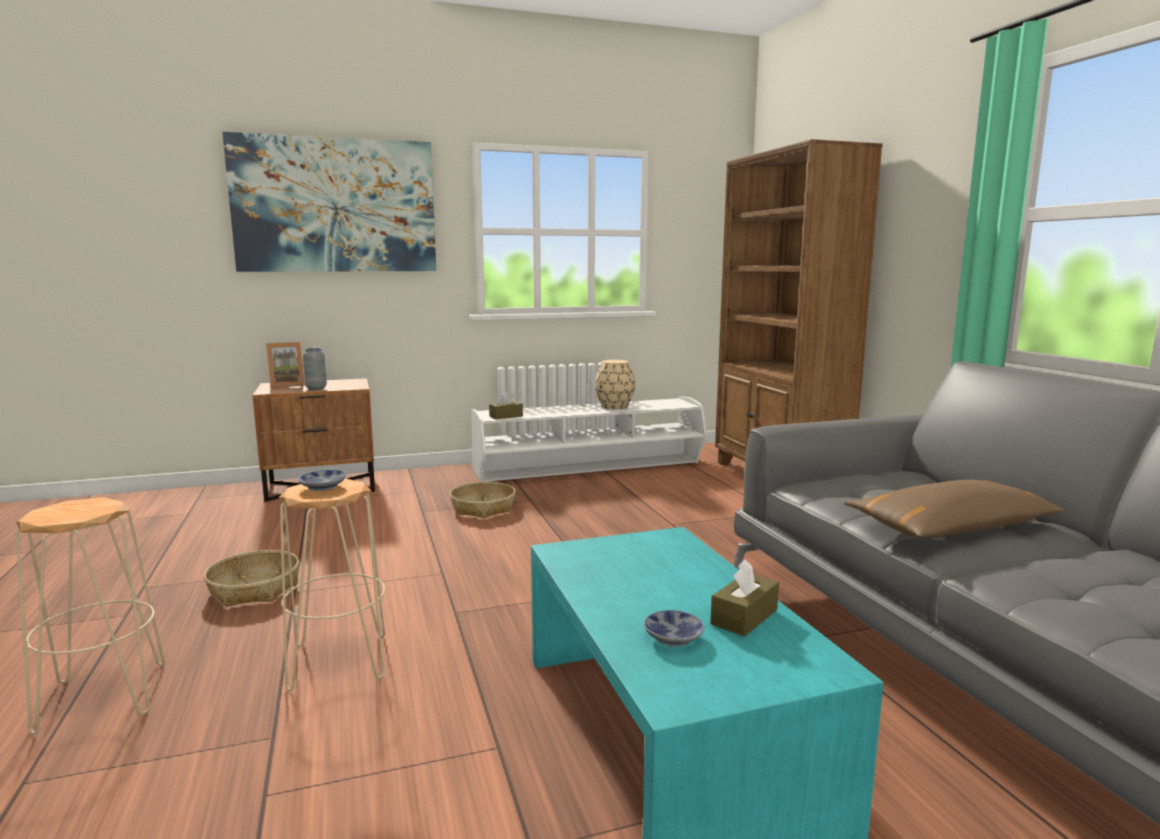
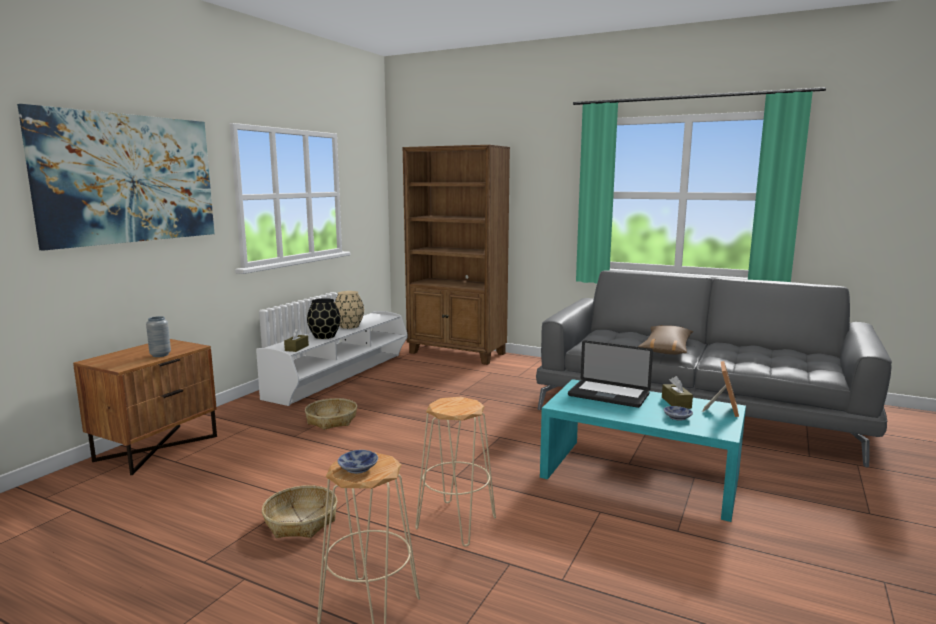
camera: 45 degrees left, 0 degrees up
(287, 385) = (114, 358): picture frame -> picture frame (722, 409)
(324, 486) = (450, 404): bowl -> bowl (357, 467)
(561, 411) = (324, 336): none -> black vase
(667, 564) = (608, 395): none -> laptop

